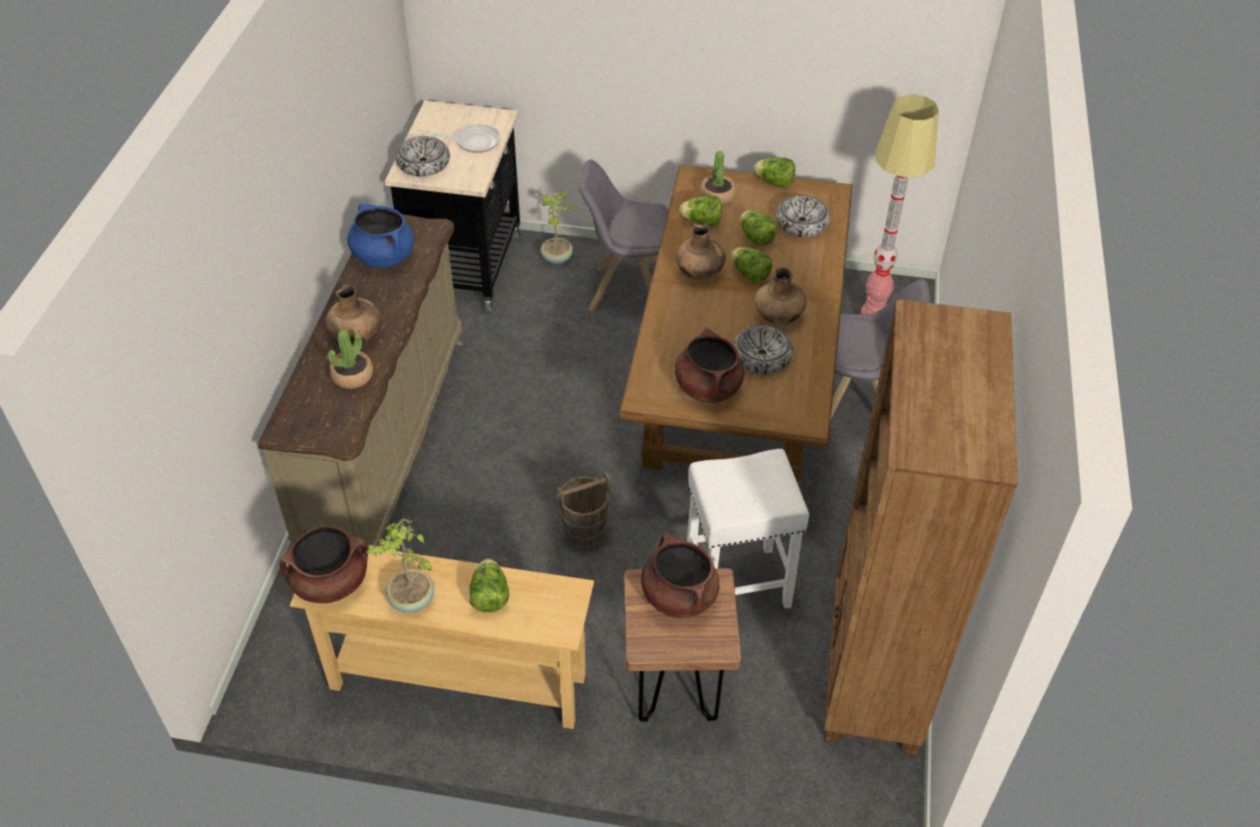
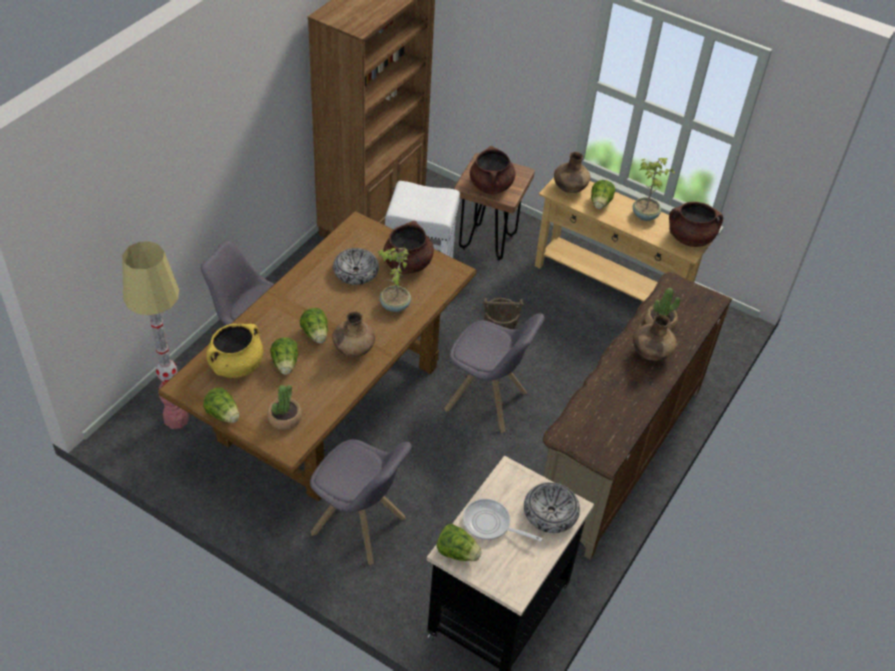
camera: 160 degrees left, 0 degrees up
(383, 256) = (614, 420): blue cooking pot -> none
(557, 258) = (403, 593): potted plant -> potted plant (394, 305)
(562, 448) = (487, 401): none -> grey chair
(702, 222) = (317, 396): lettuce -> lettuce (457, 552)
(778, 316) = (321, 295): brown vase -> brown vase (569, 188)
(801, 223) = (236, 365): bowl -> yellow cooking pot

